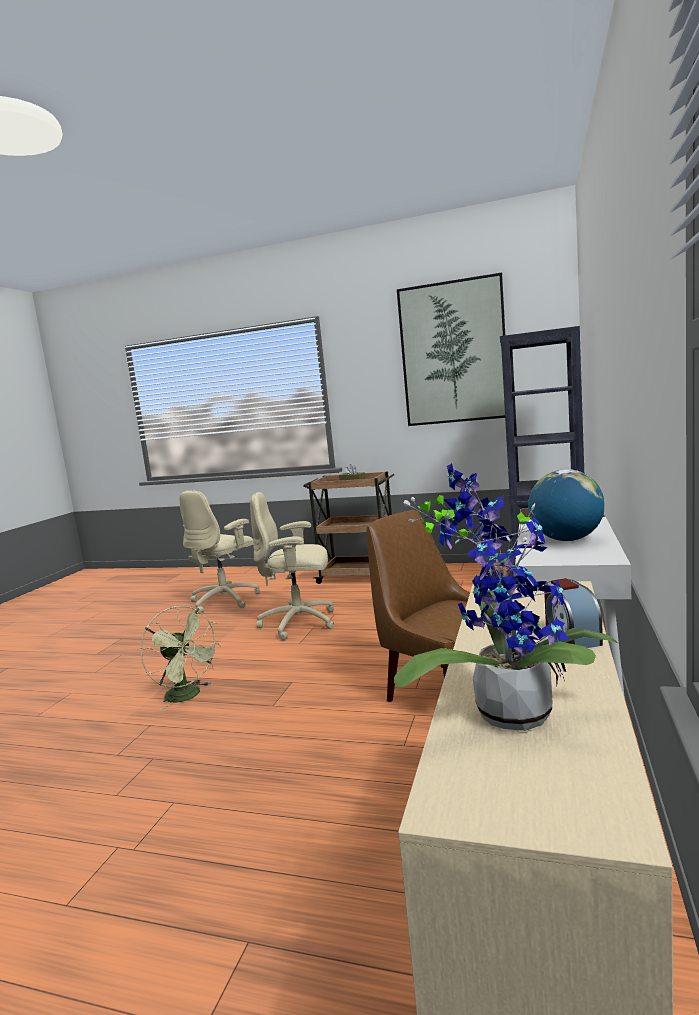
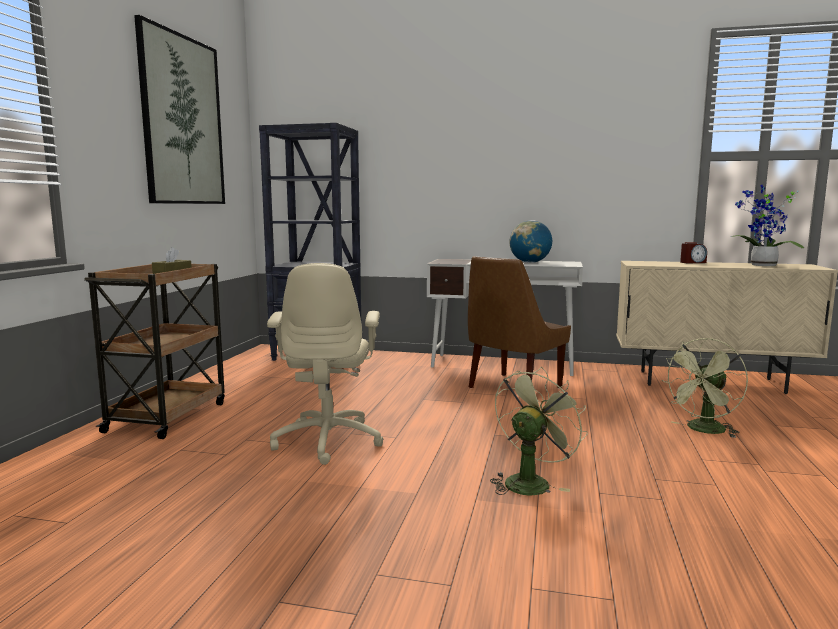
camera: 95 degrees left, 0 degrees up
(226, 600) = (150, 508): beige office chair -> none
(254, 831) = (703, 430): none -> green fan

